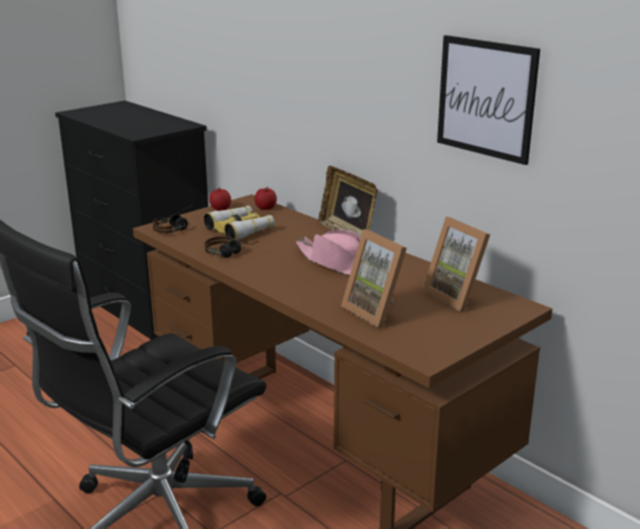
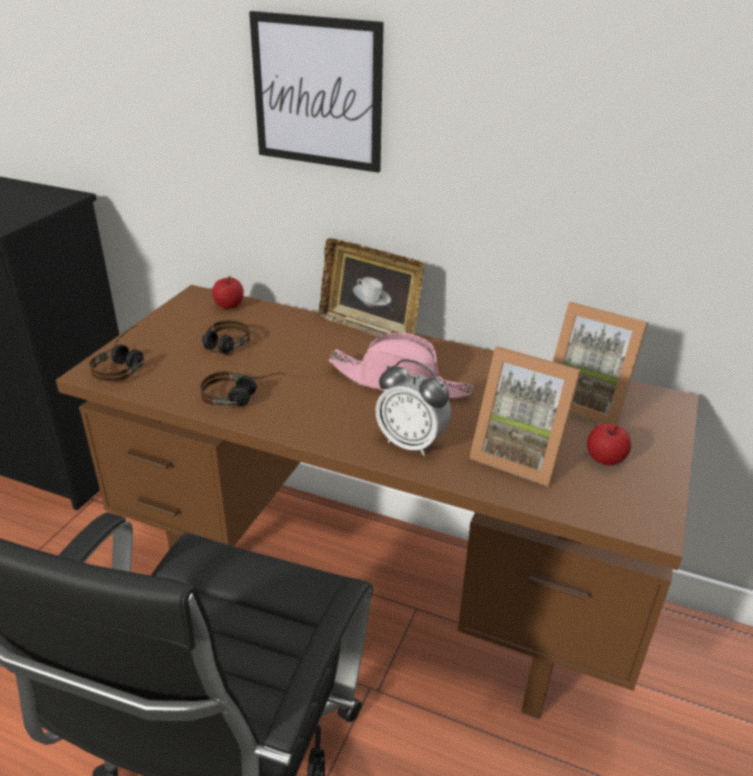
camera: 25 degrees left, 10 degrees up
(220, 209) = (167, 318): apple -> apple (605, 459)
(240, 230) = (222, 350): binoculars -> headphones
(313, 293) = (411, 443): none -> alarm clock
(486, 98) = (608, 130): picture -> picture (317, 92)

